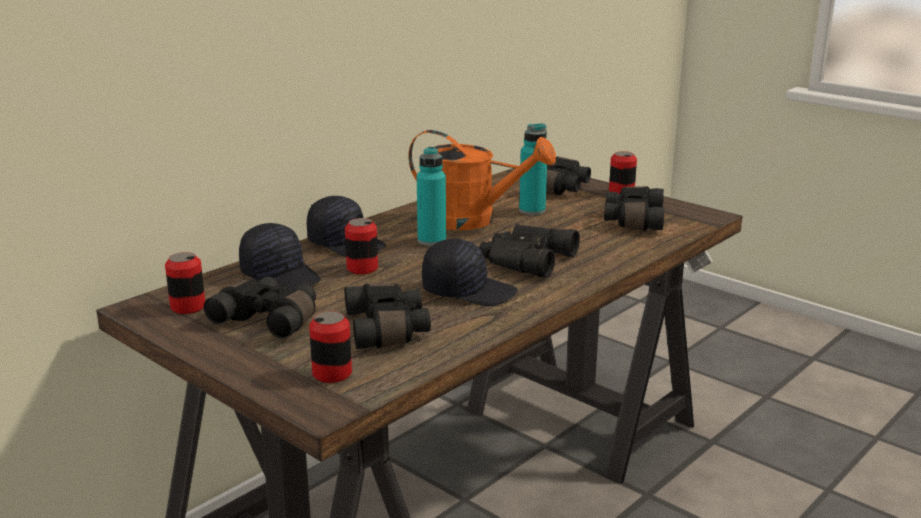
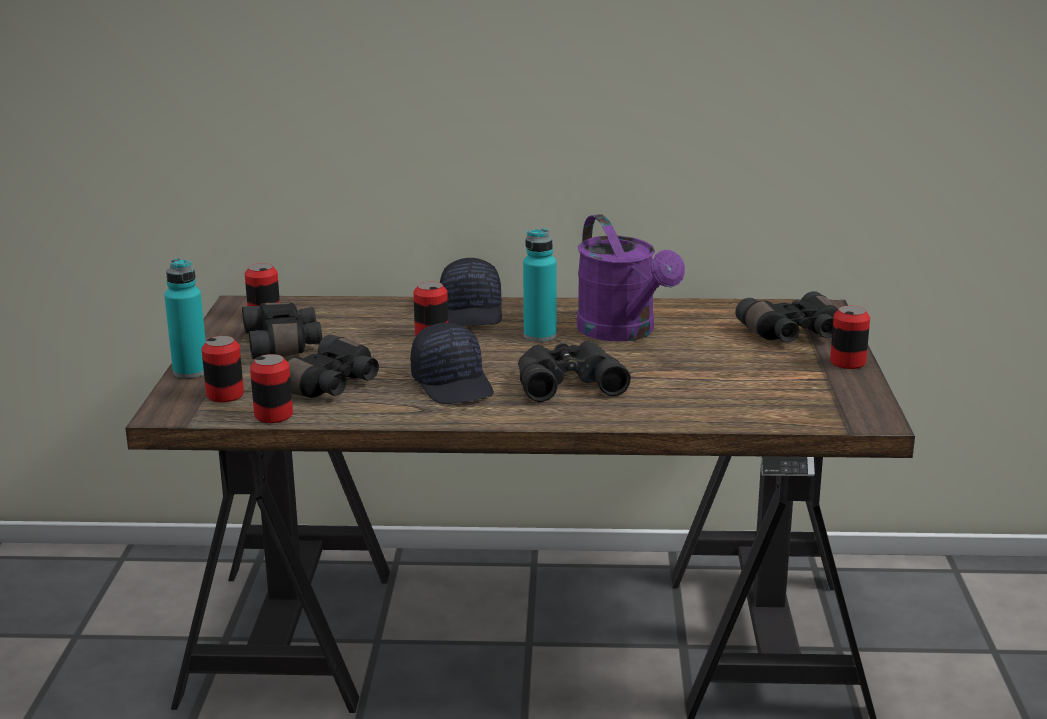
camera: 50 degrees right, 0 degrees up
(281, 276) = (367, 318): black cap -> none
(411, 368) = (273, 415): none -> can
(473, 220) = (623, 332): orange watering can -> purple watering can
(532, 210) = (701, 344): turquoise bottle -> turquoise bottle (190, 371)
(632, 220) = (772, 390): black binoculars -> none

